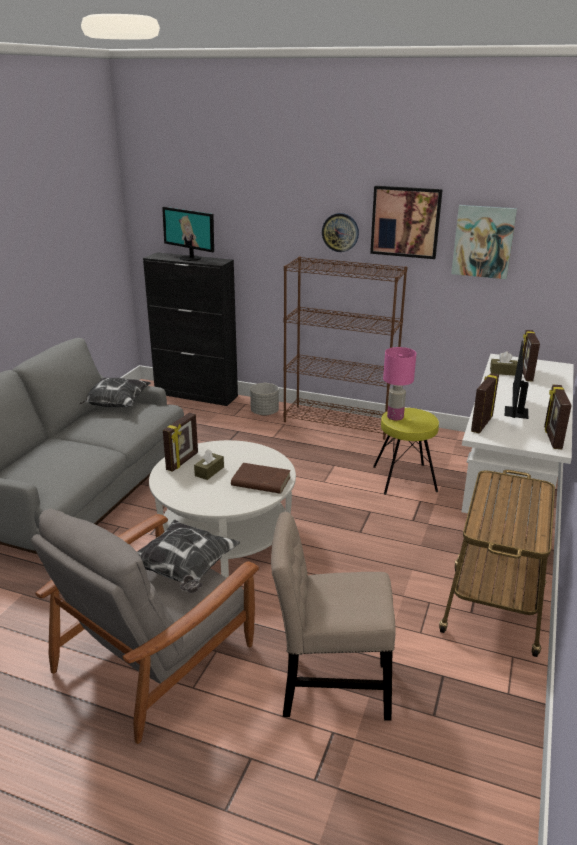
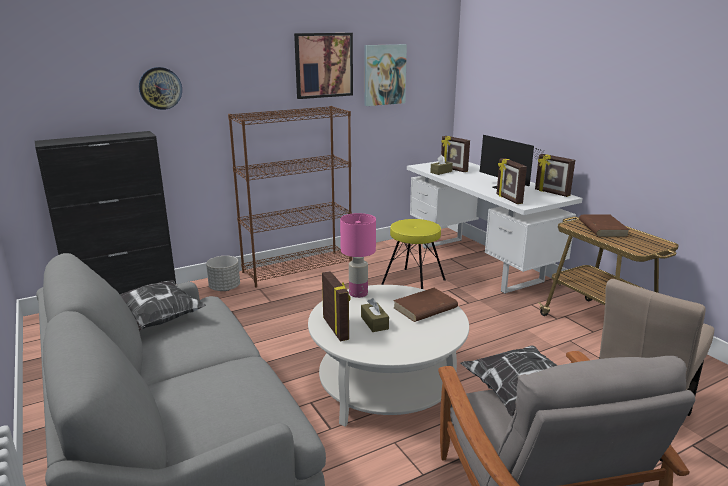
camera: 50 degrees left, 5 degrees down
(190, 258) = (98, 137): monitor -> none
(340, 232) = (266, 83): wall clock -> wall clock (160, 88)
(395, 417) = (407, 228): pink table lamp -> pink table lamp (358, 293)
(515, 496) = (602, 228): none -> brown book

